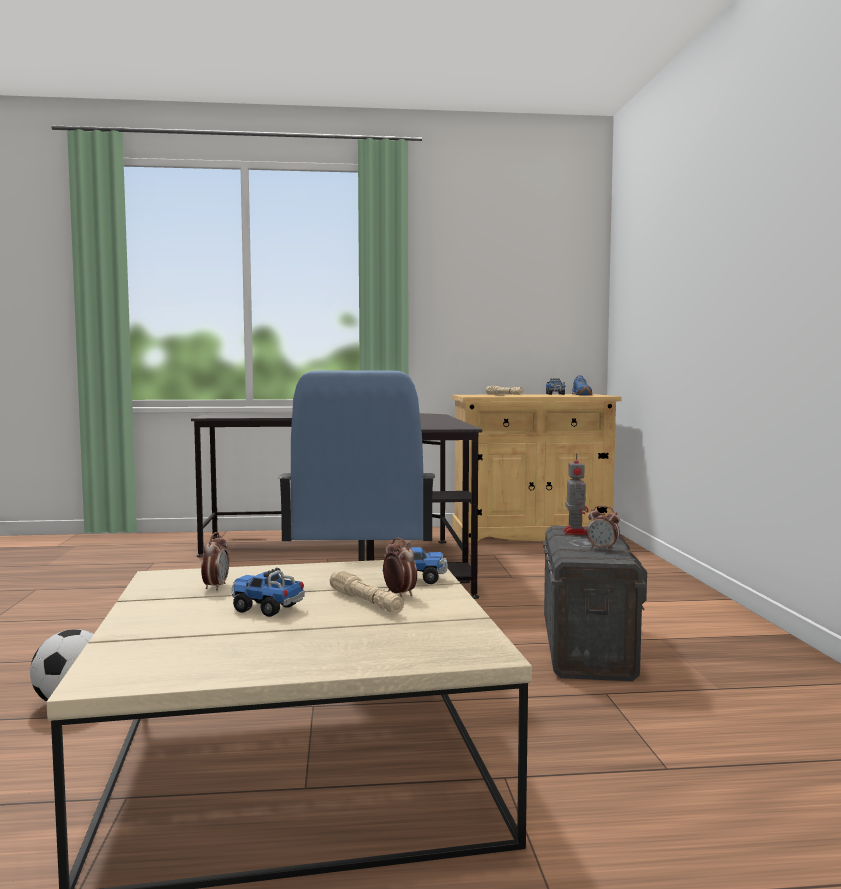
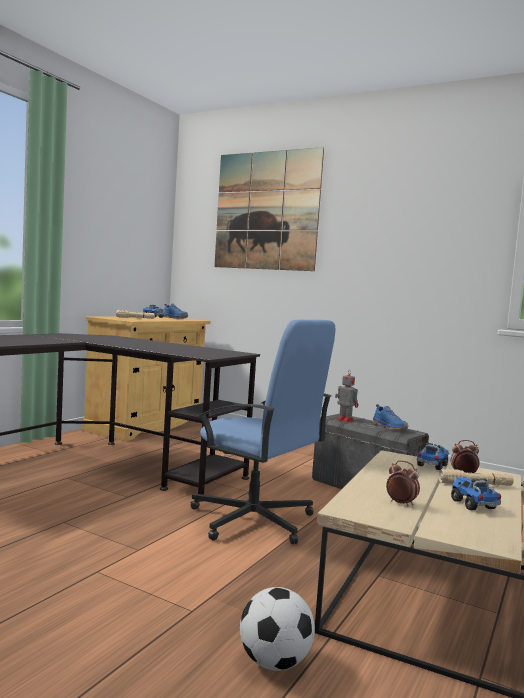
camera: 55 degrees left, 0 degrees up
(267, 609) = (473, 505): toy truck -> toy truck turned 105 degrees clockwise
(602, 549) = (390, 427): alarm clock -> blue shoe
(670, 223) = (266, 211): none -> picture

